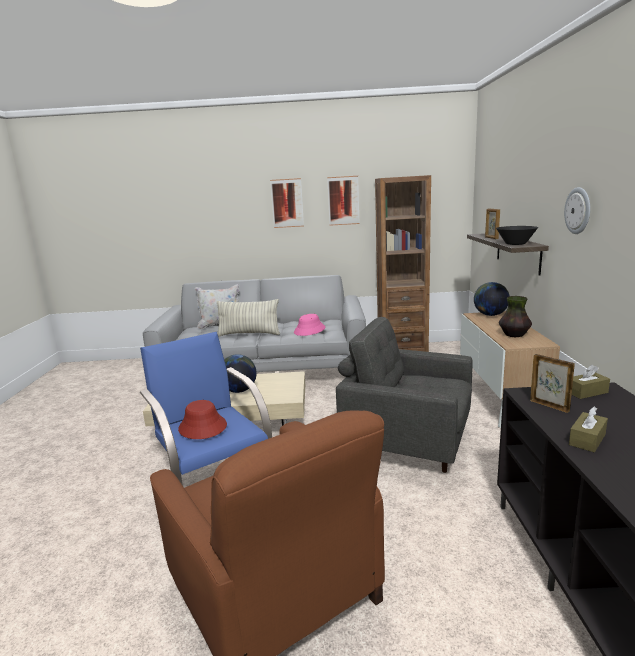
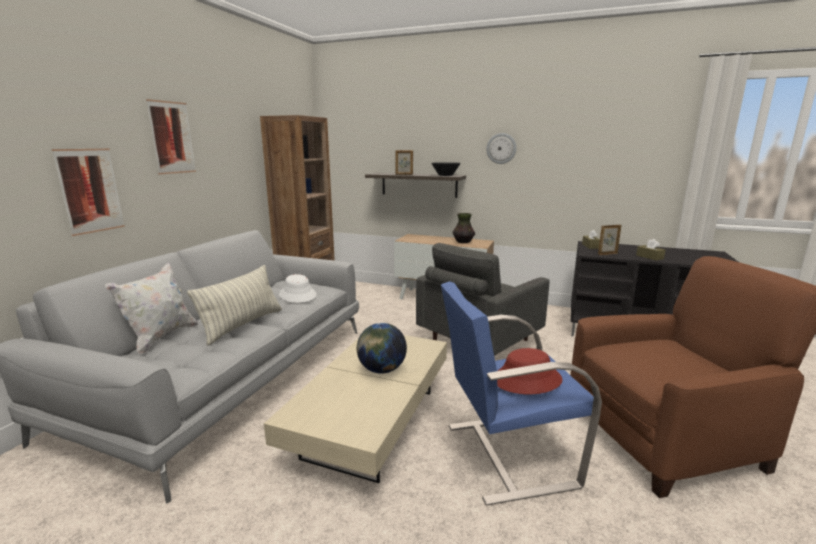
camera: 70 degrees left, 0 degrees up
(309, 330) = (298, 295): pink hat -> white hat
(343, 200) = (231, 139): picture -> picture (90, 191)
(490, 315) = (411, 237): globe -> none

